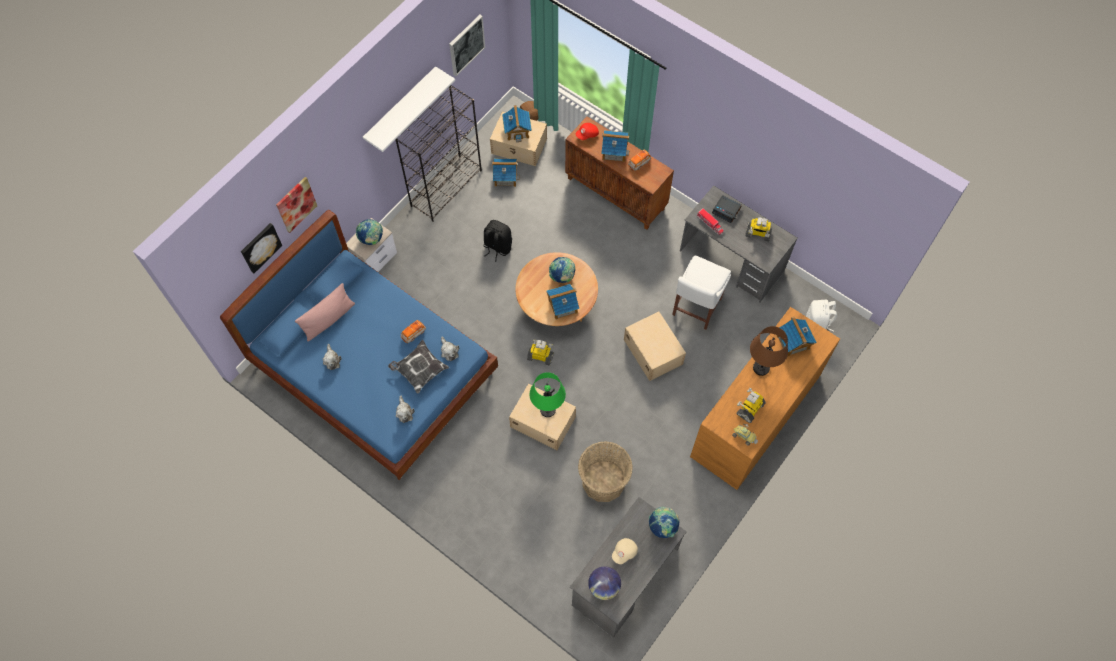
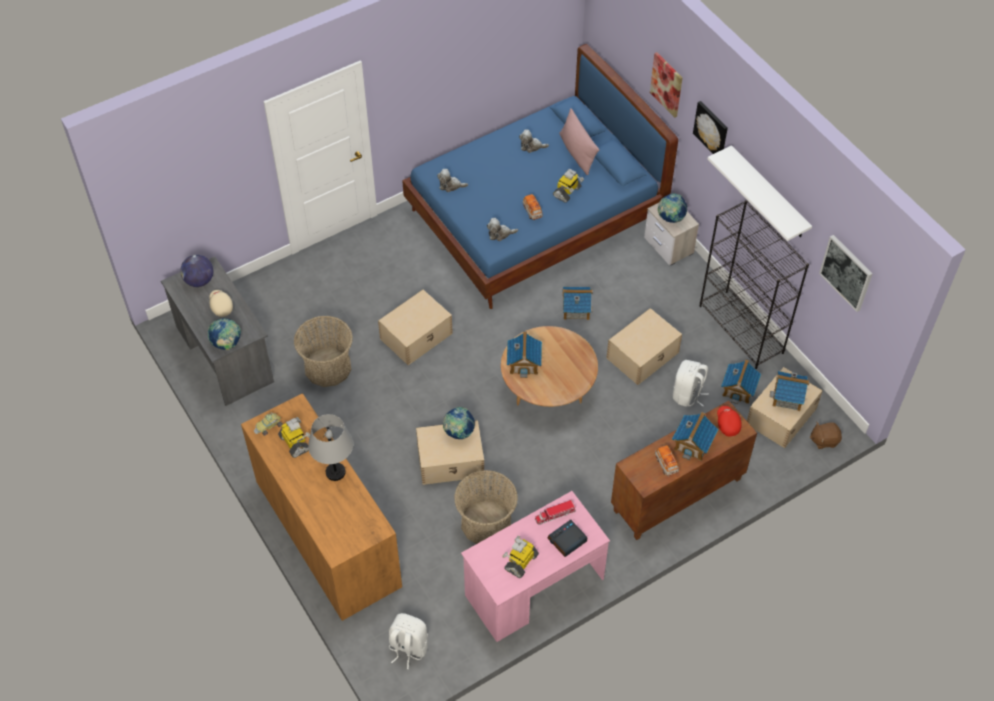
camera: 110 degrees right, 10 degrees down
(260, 247) = (632, 59): picture -> picture (711, 129)
(419, 370) = (489, 207): pillow -> none
(497, 247) = (643, 355): black backpack -> beige storage box
(524, 208) = (687, 395): none -> white backpack
(541, 356) = (491, 356): toy robot -> toy robot (567, 192)
(547, 410) = (414, 322): green table lamp -> none
(562, 276) = (561, 373): globe -> globe (458, 432)
(695, 308) = (486, 523): white chair -> basket
(731, 261) = (534, 587): grey desk -> pink desk
(761, 367) = (335, 472): brown table lamp -> grey table lamp
(793, 342) = (350, 516): toy house -> toy house (576, 309)

